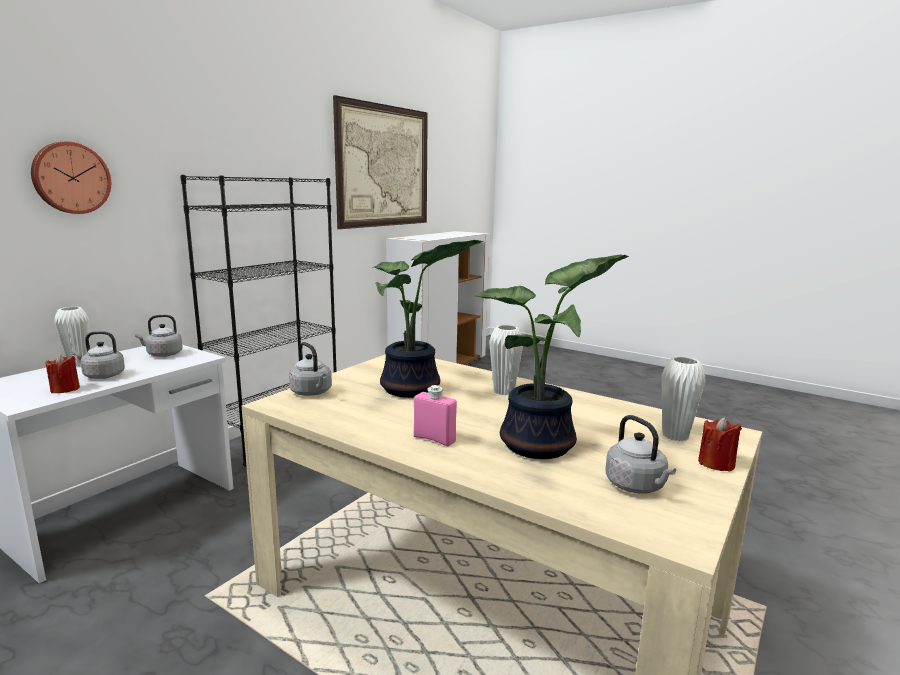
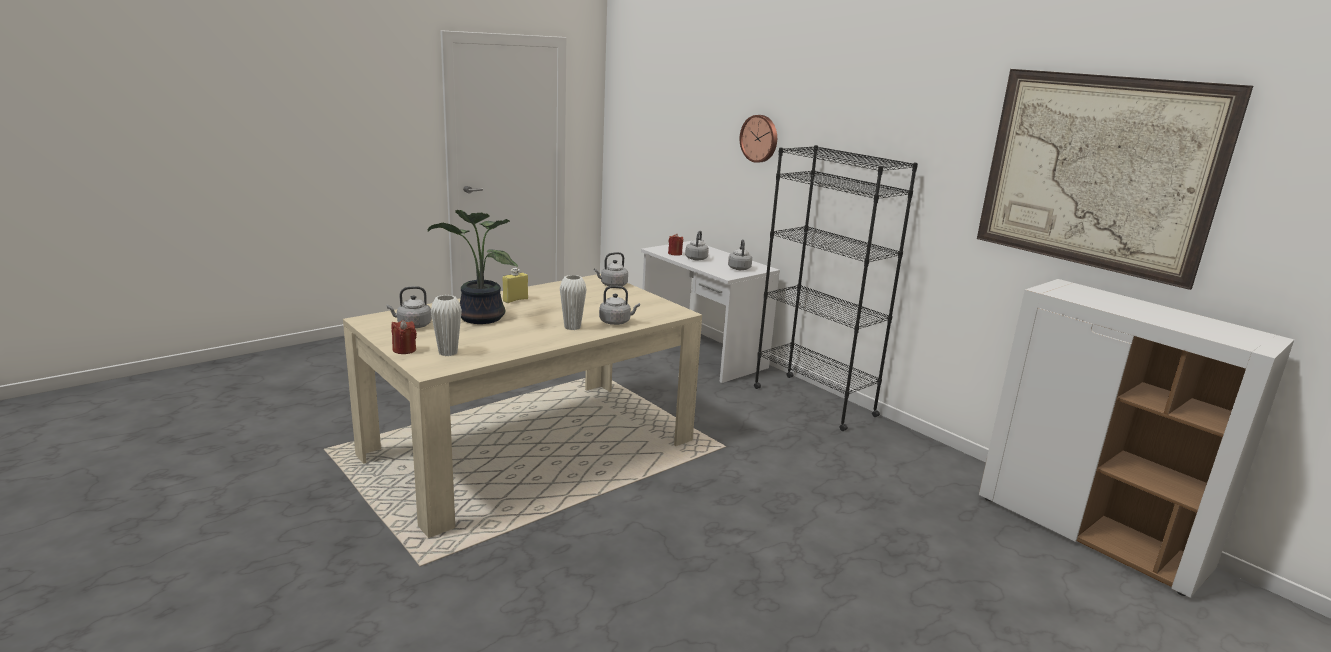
camera: 105 degrees right, 5 degrees up
(78, 364) = (724, 254): white vase -> none
(412, 390) = (597, 305): potted plant -> none
(434, 439) = (515, 300): pink bottle -> yellow bottle
(462, 376) = (616, 322): none -> grey kettle

